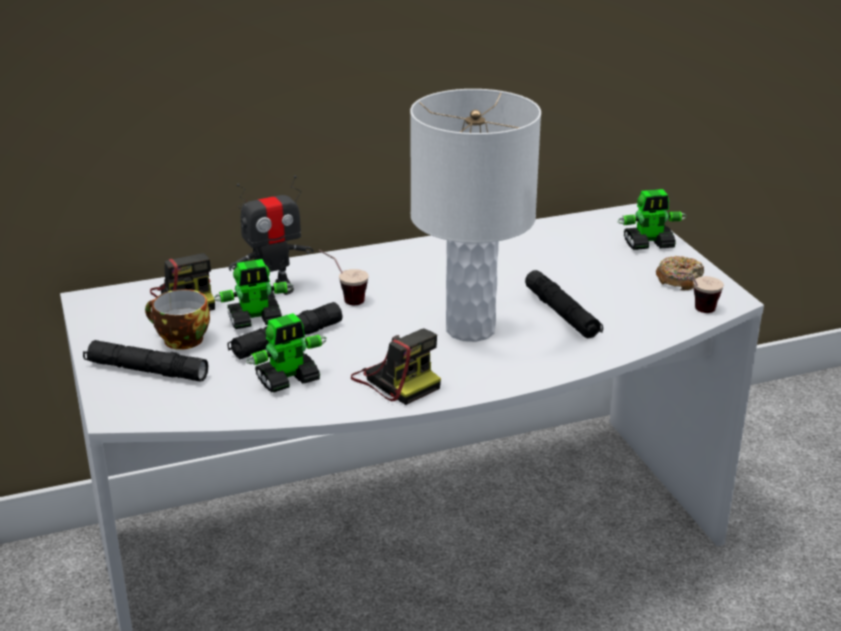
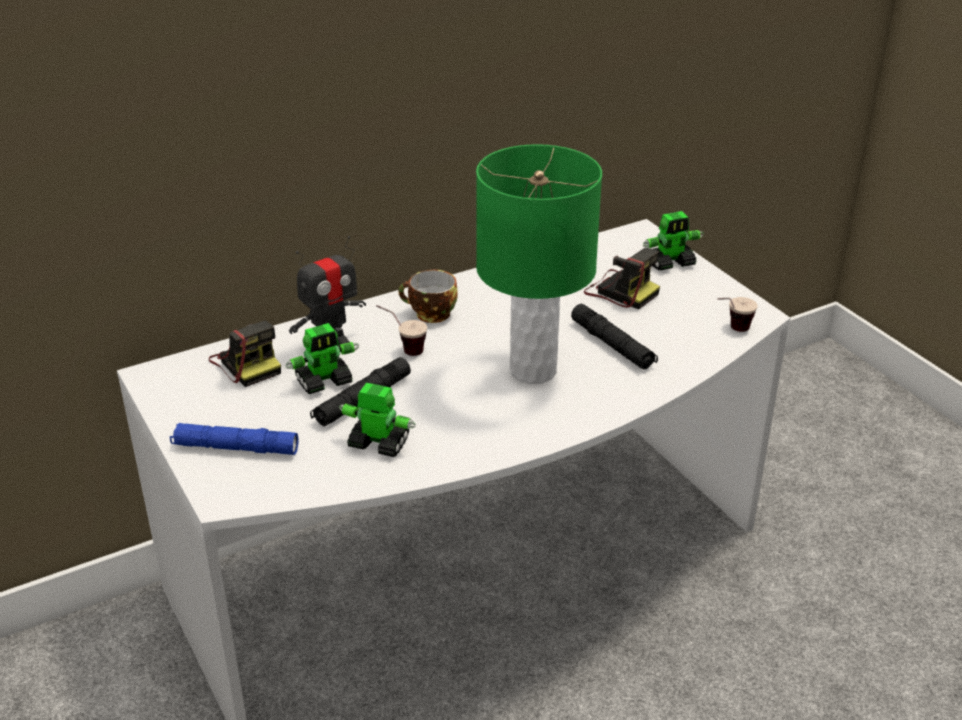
camera: 10 degrees left, 5 degrees up
(146, 370) = (235, 448): black flashlight -> blue flashlight
(180, 340) = (257, 411): cup -> cup (430, 314)
(288, 380) = (378, 443): toy robot -> toy robot turned 120 degrees counterclockwise
(396, 380) = (480, 432): camera -> camera (620, 291)
(470, 329) = (533, 370): white table lamp -> green table lamp
(679, 280) = (708, 298): donut -> none

